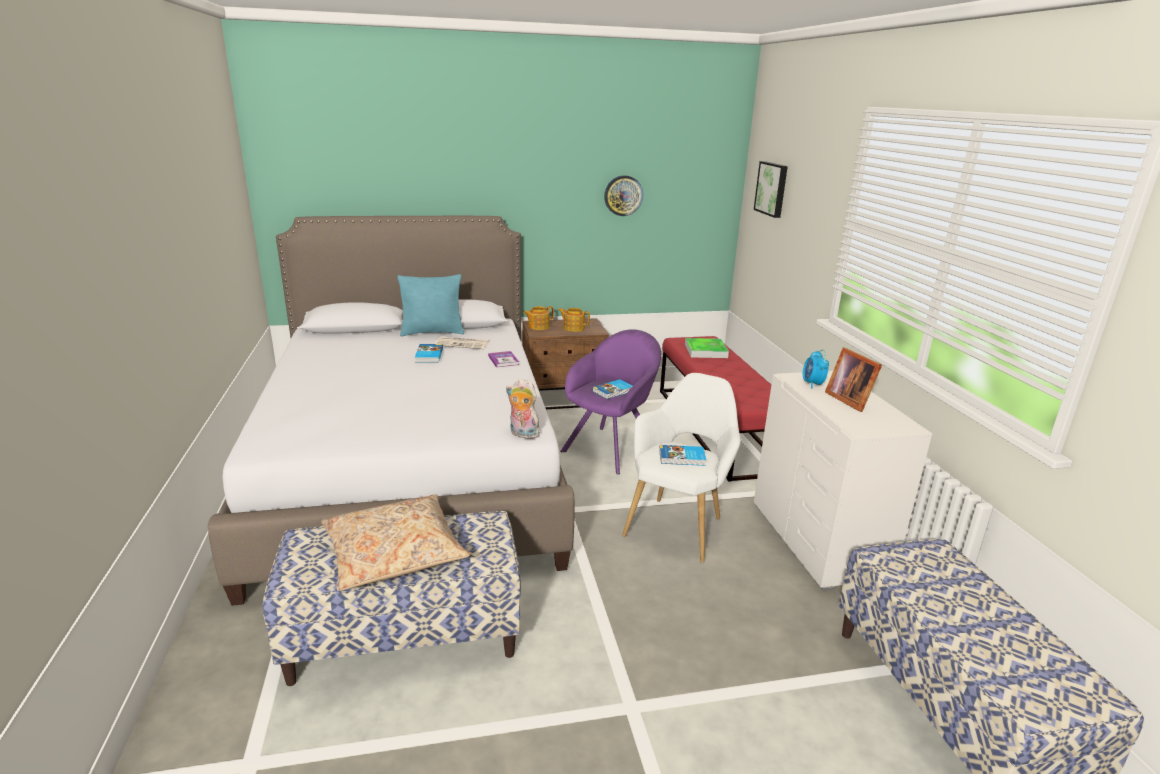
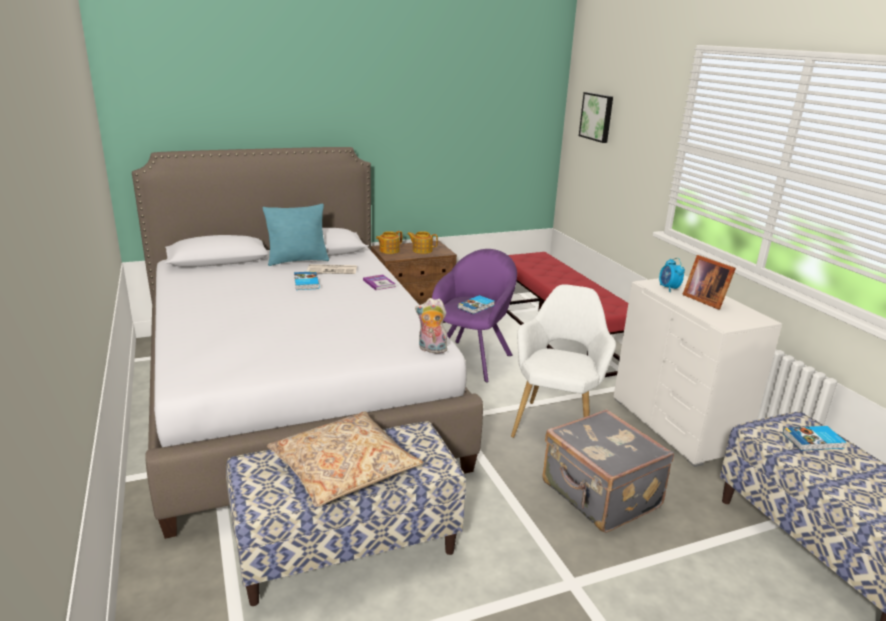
camera: 10 degrees left, 0 degrees up
(623, 195) = (461, 125): wall clock -> none
(682, 458) = (564, 361): book -> book (814, 441)
(698, 612) = (599, 496): none -> grey suitcase
(705, 351) = (543, 265): tray -> none

